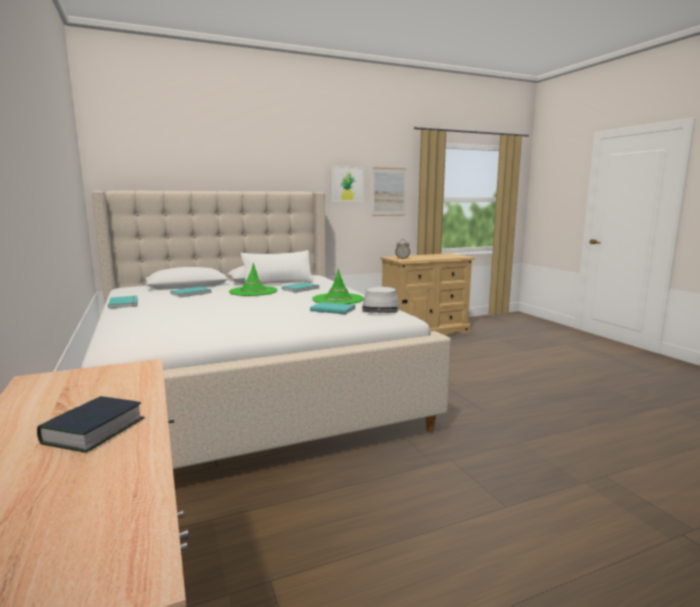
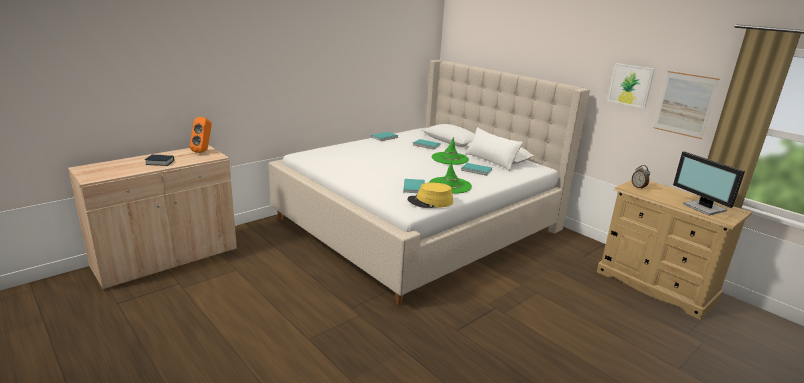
camera: 70 degrees right, 10 degrees up
(68, 380) = (204, 151): none -> orange speaker
(380, 309) = (430, 202): grey hat -> yellow hat
(445, 256) = (703, 208): none -> monitor

